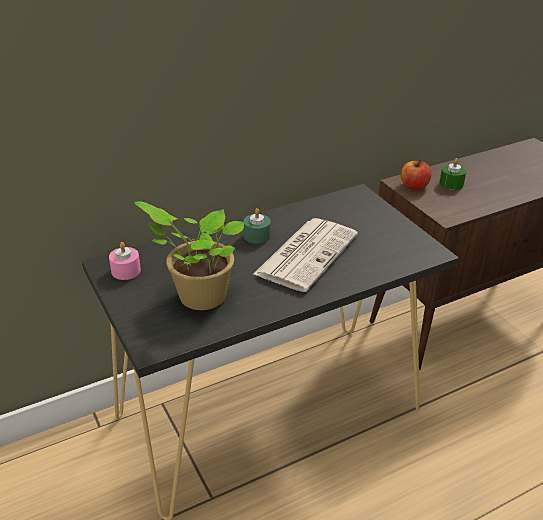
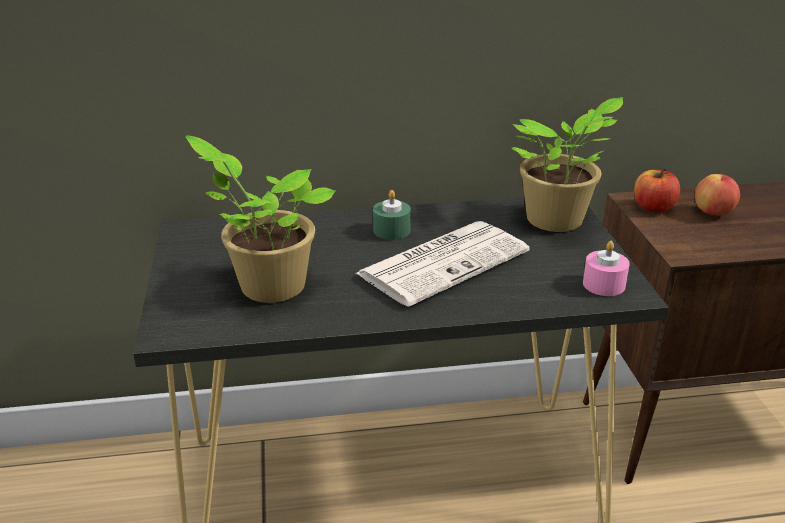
camera: 20 degrees right, 5 degrees down
(126, 271) = (203, 241): pink candle -> pink candle (604, 284)
(361, 208) = (557, 222): none -> potted plant
(451, 183) = (713, 212): green candle -> apple

